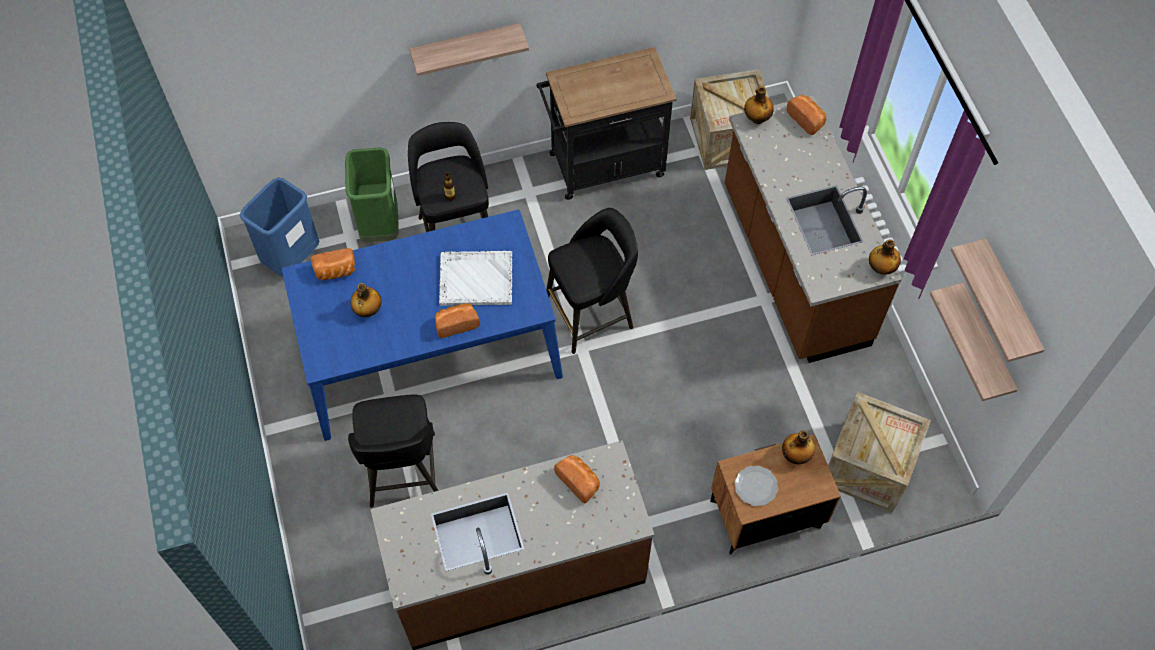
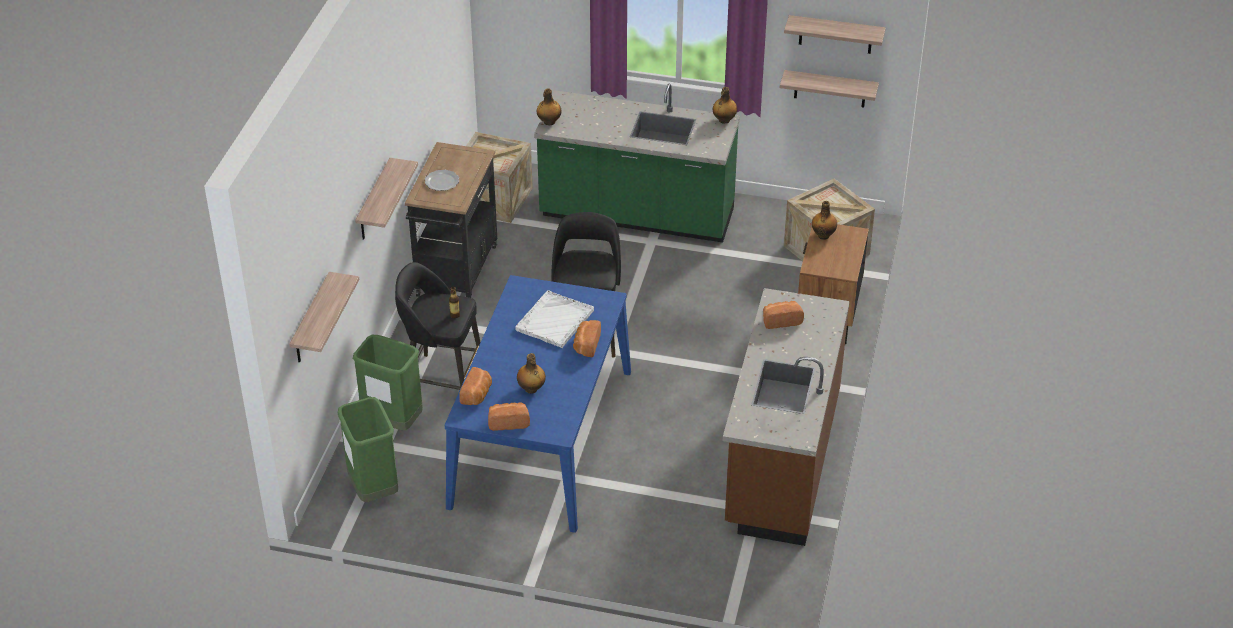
camera: 60 degrees left, 20 degrees down
(274, 94) = (311, 320): none -> shelf
(292, 258) = (373, 489): blue trash can -> green trash can
(402, 472) = (643, 495): black stool -> none
(755, 486) = (832, 263): plate -> plate (441, 182)
(793, 267) = (636, 216): brown counter -> green counter
(807, 119) = (572, 101): bread -> bread (508, 422)

